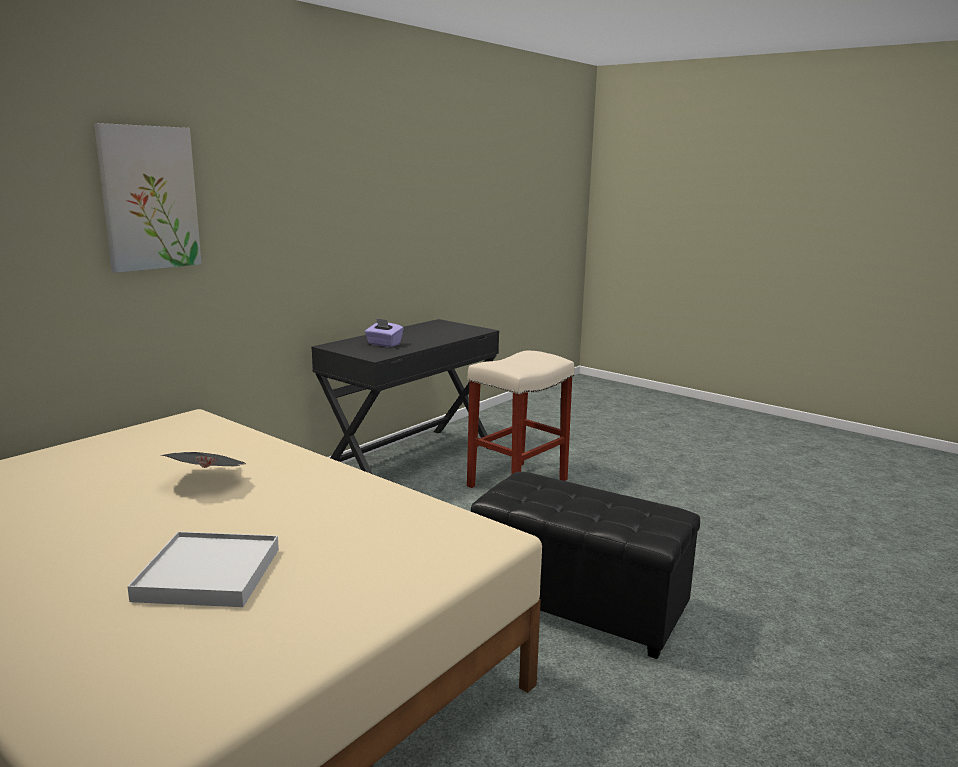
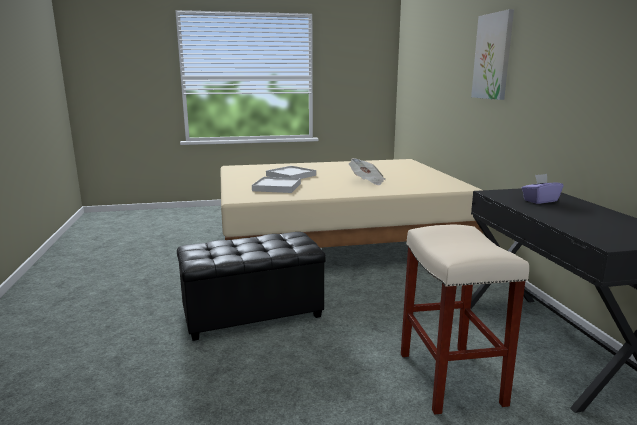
camera: 130 degrees right, 0 degrees up
(358, 540) = (277, 187): none -> white tray

